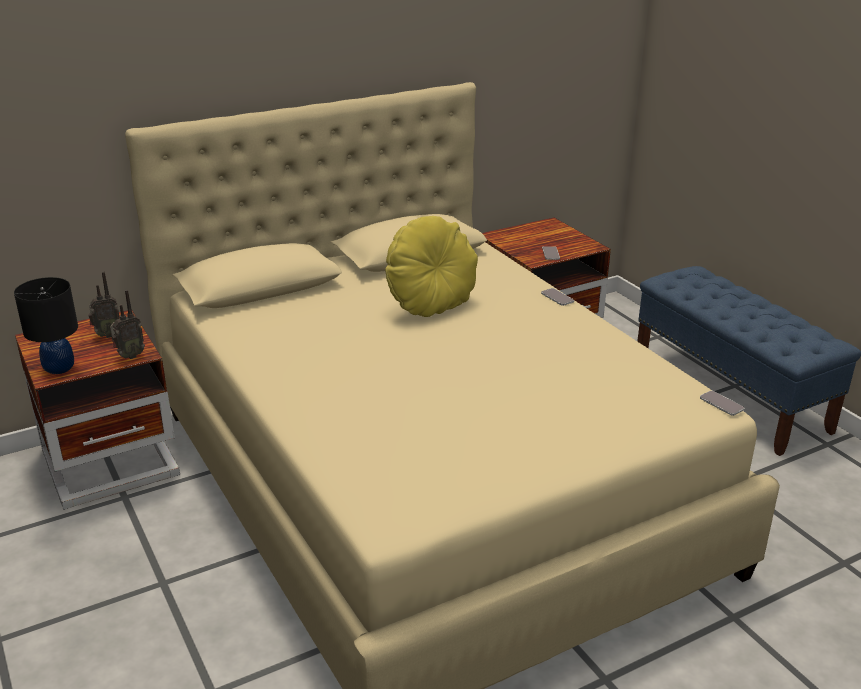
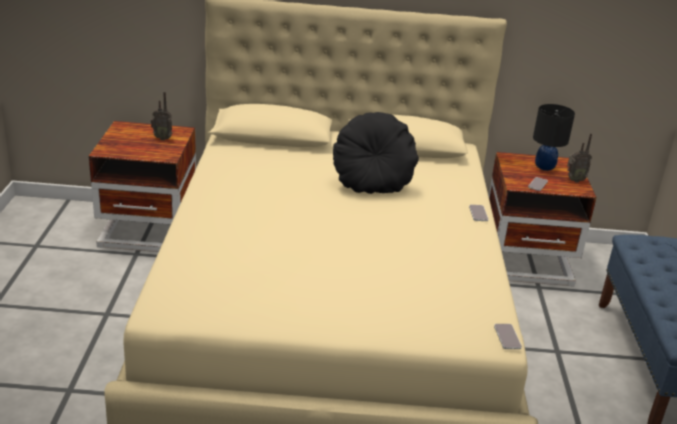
camera: 30 degrees right, 0 degrees up
(59, 370) = (112, 149): black table lamp -> black table lamp (544, 168)
(129, 356) = (159, 155): radio -> radio (574, 180)
(431, 307) = (372, 187): yellow pillow -> black pillow

